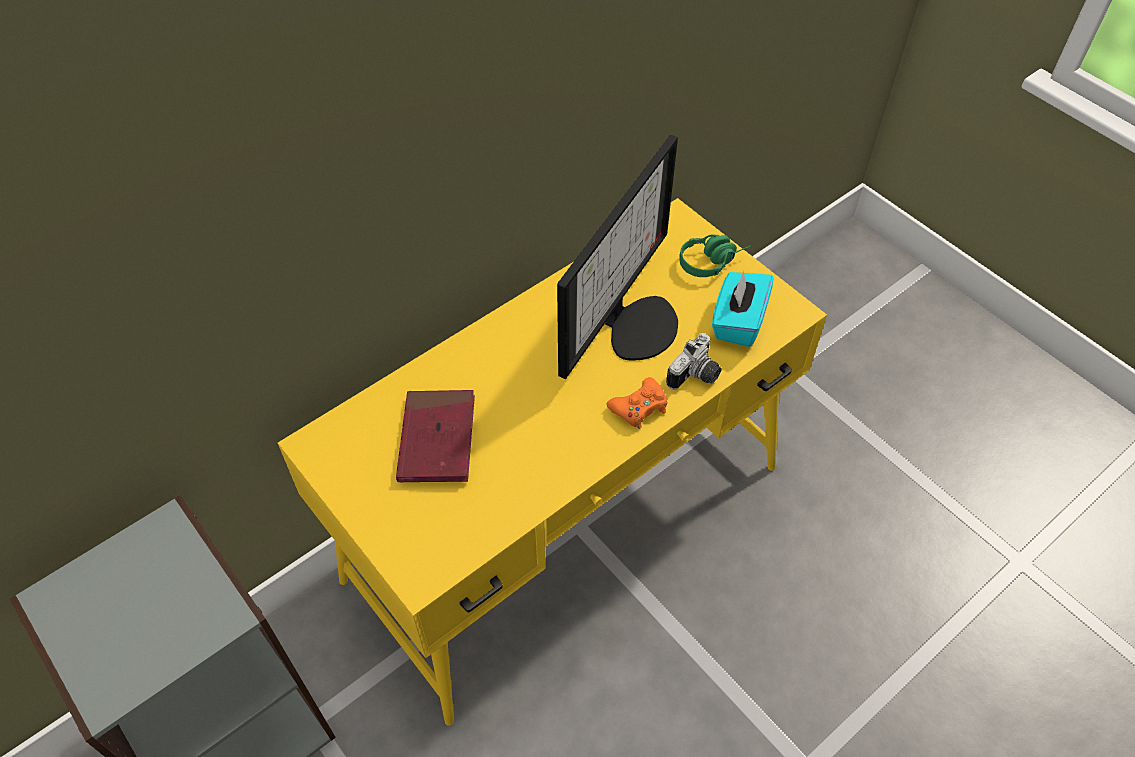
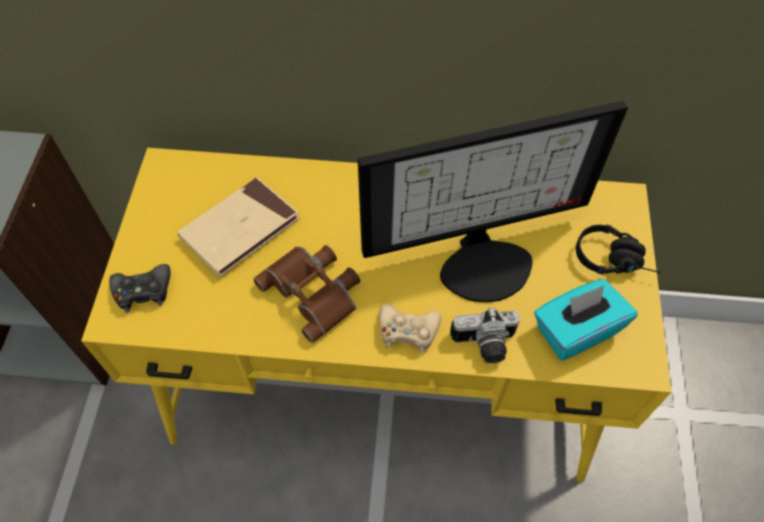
camera: 45 degrees right, 5 degrees up
(417, 541) = (143, 291): none -> black game controller
(437, 439) = (240, 229): red book -> beige book
(546, 435) = (314, 291): none -> brown binoculars
(639, 407) = (408, 331): orange game controller -> beige game controller
(712, 261) = (615, 260): green headphones -> black headphones

